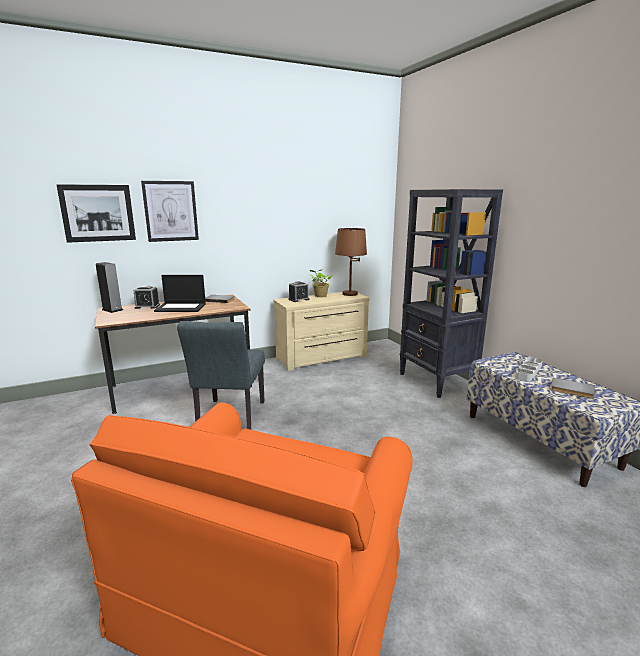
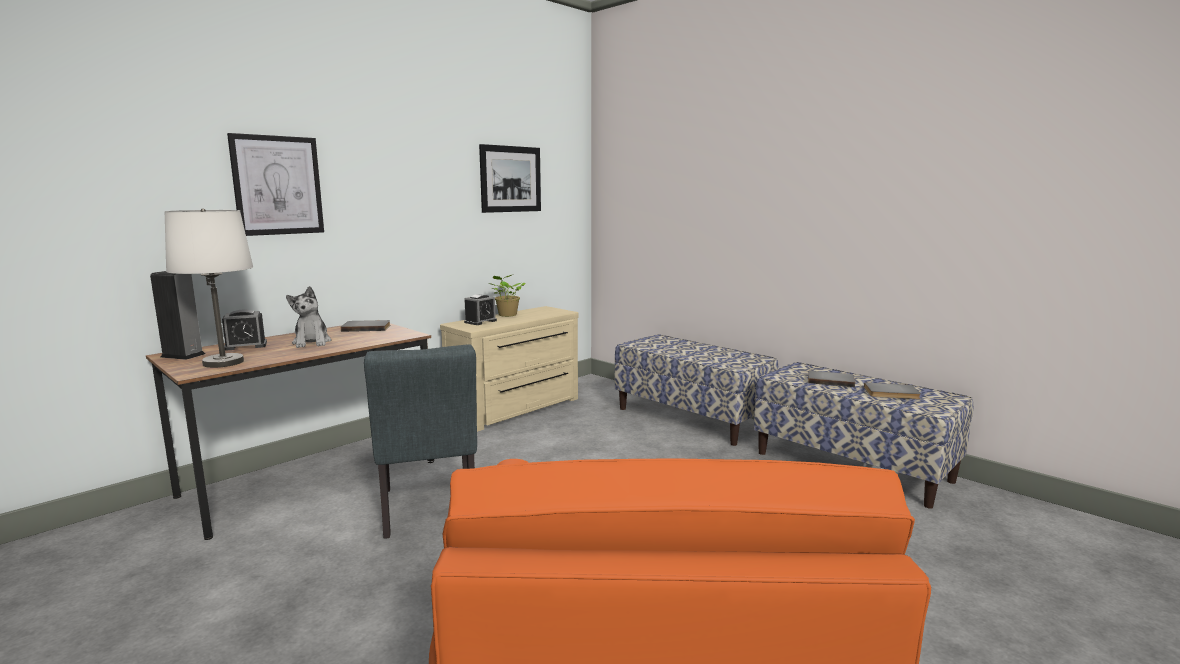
camera: 20 degrees left, 5 degrees down
(98, 213) = (148, 186): picture -> picture (510, 179)
(126, 317) = (224, 362): none -> white table lamp
(181, 307) = (312, 342): laptop -> plush toy
(350, 294) = (547, 310): brown table lamp -> none
(437, 381) = (691, 418): black bookcase -> bench
(528, 371) = (830, 380): grey tray -> grey book

